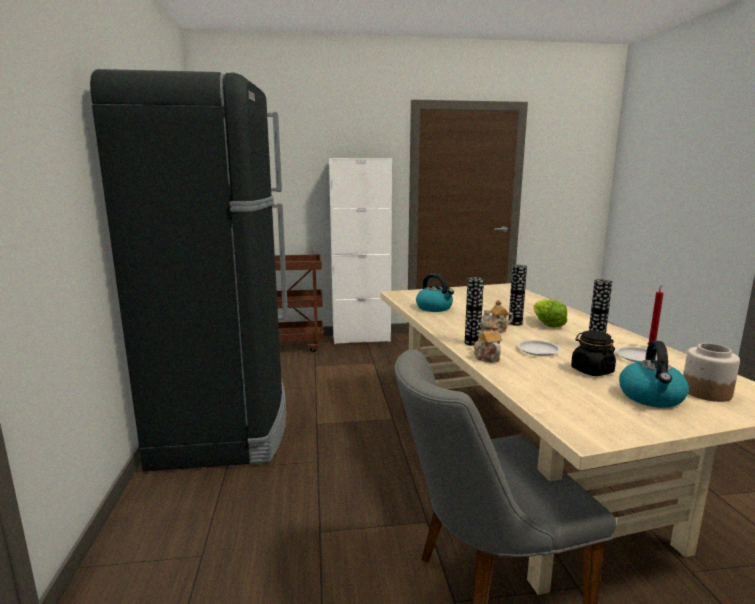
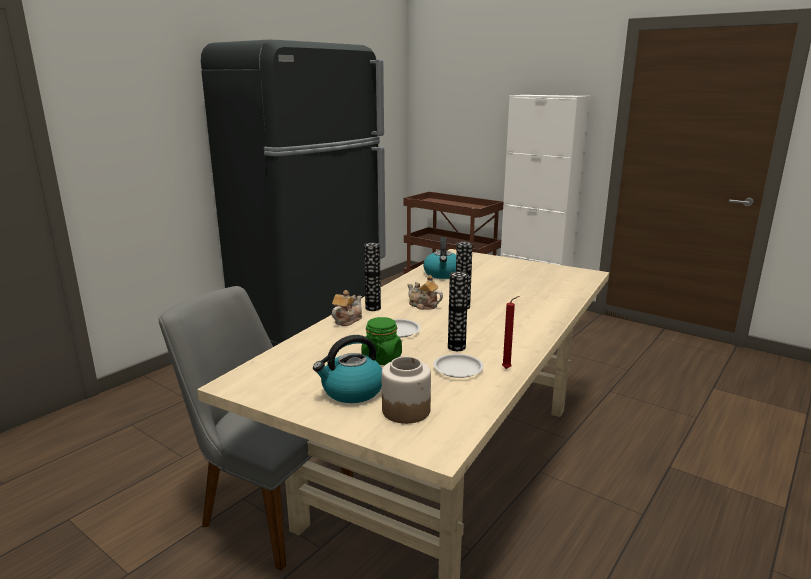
camera: 45 degrees right, 5 degrees up
(546, 324) = (488, 316): lettuce -> none
(591, 371) = (382, 359): black jar -> green jar

